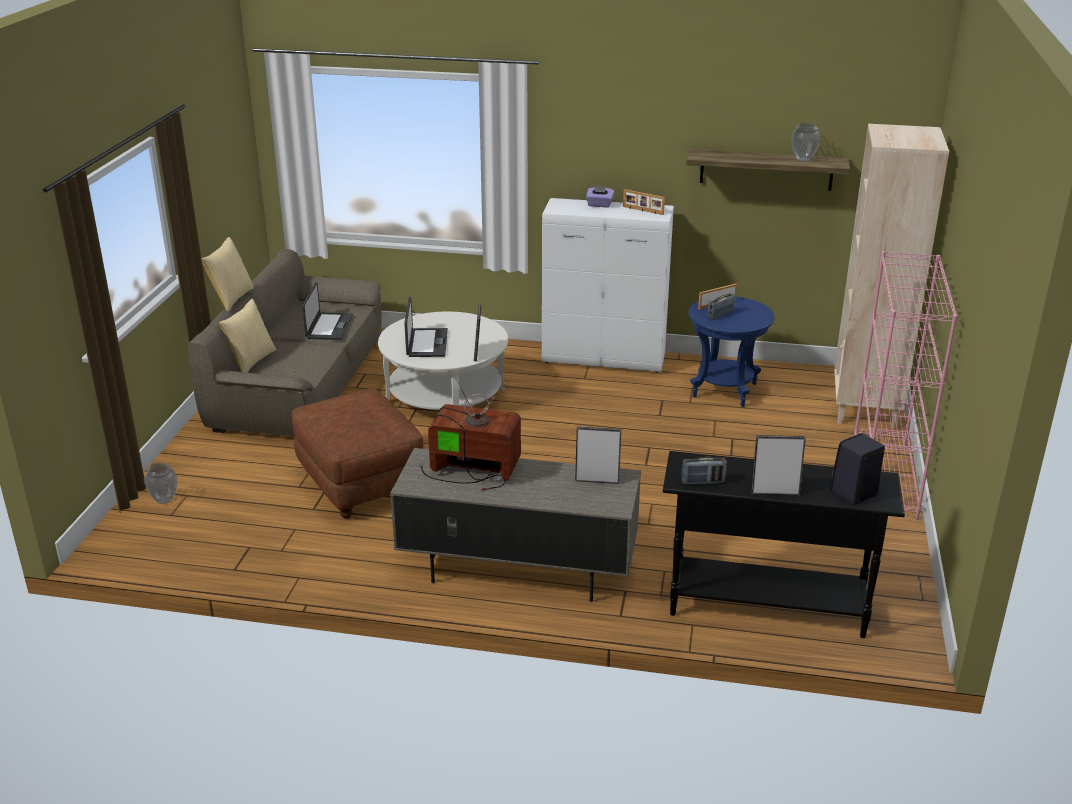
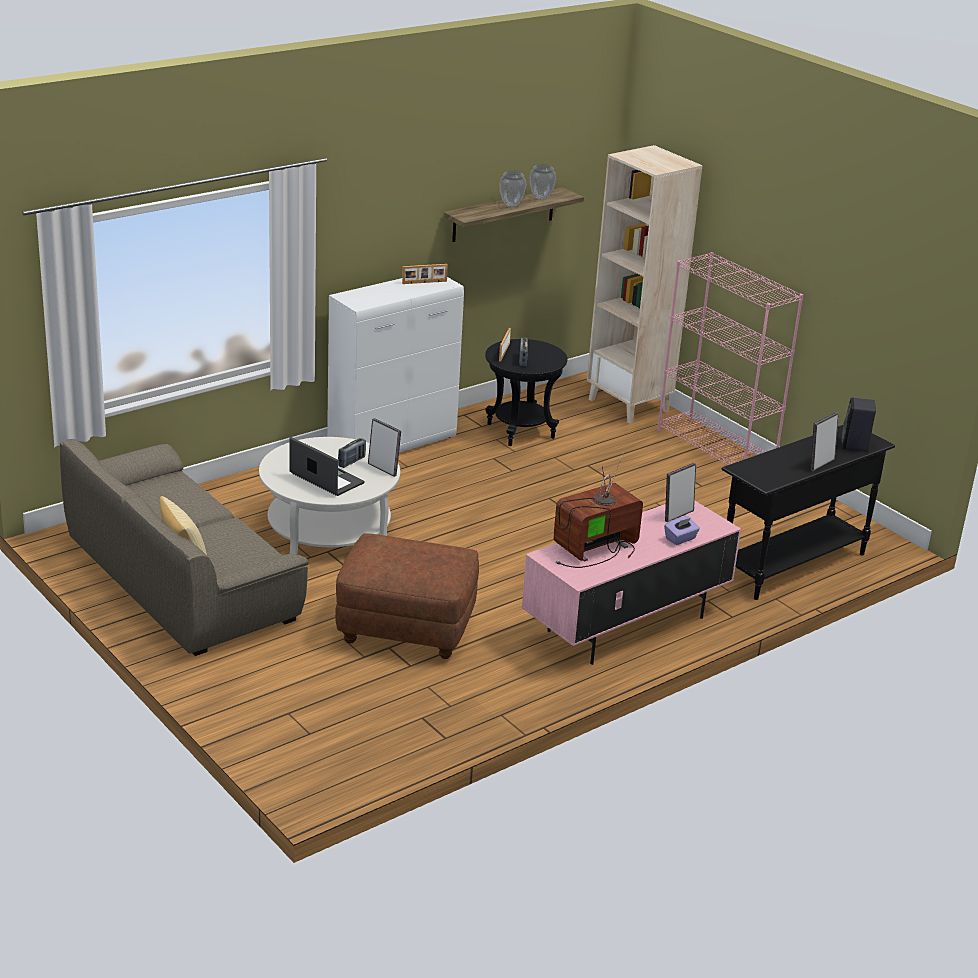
camera: 50 degrees left, 0 degrees up
(164, 500) = (278, 727): vase -> vase (510, 205)
(231, 299) = (130, 507): pillow -> none
(328, 327) = (187, 505): laptop -> none
(516, 570) = (625, 625): grey tv stand -> pink tv stand
(599, 205) = (382, 288): purple tissue box -> purple tissue box (680, 539)
(703, 482) = (777, 477): radio -> radio (352, 462)
(724, 390) = (520, 431): blue side table -> black side table

